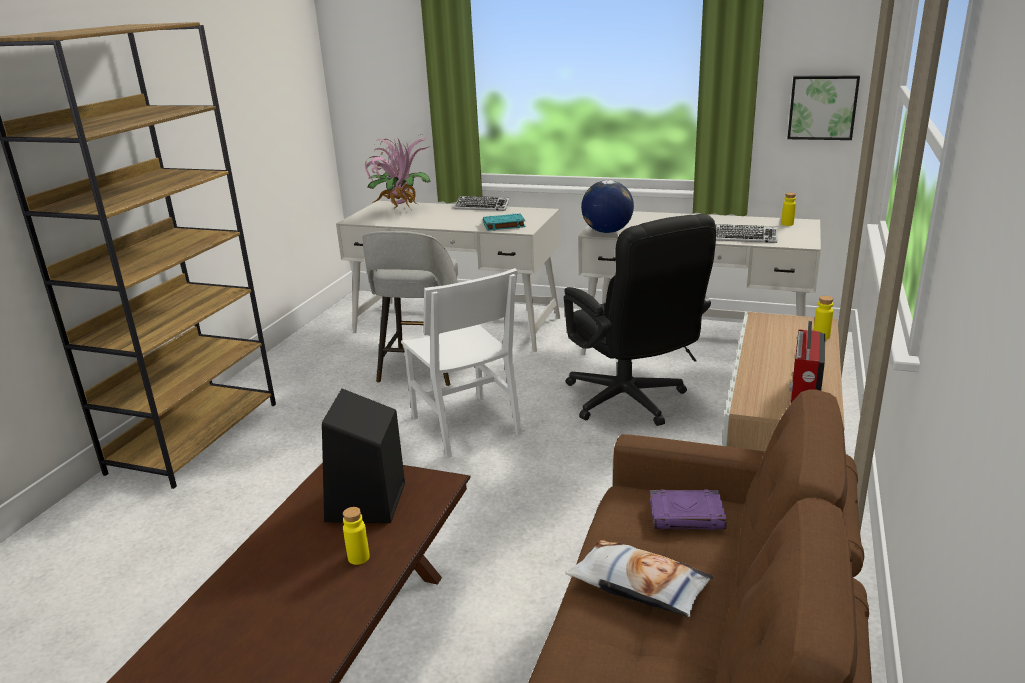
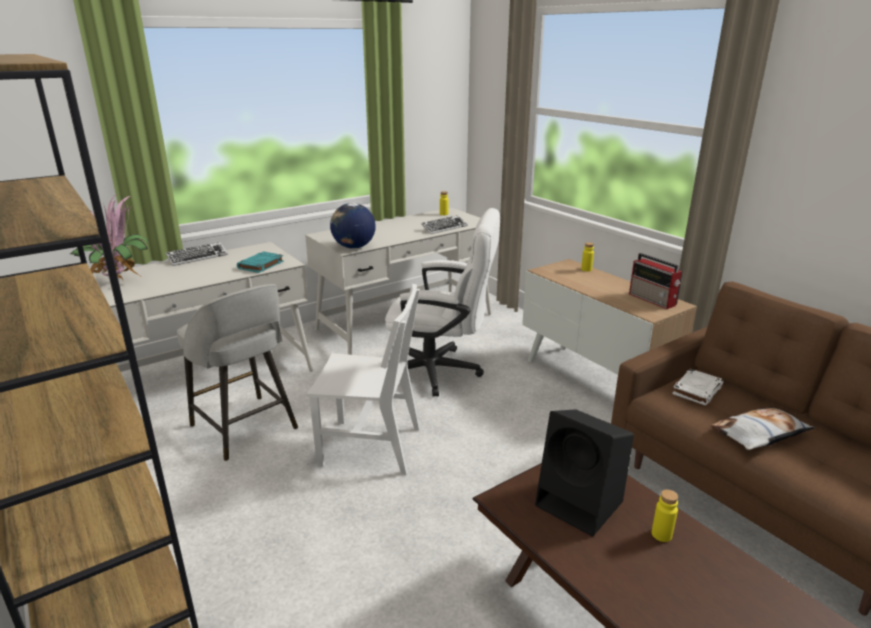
camera: 55 degrees left, 0 degrees up
(631, 403) = (440, 372): black office chair -> white office chair
(687, 515) = (697, 390): purple book -> white book
(822, 107) = (436, 129): picture -> none

